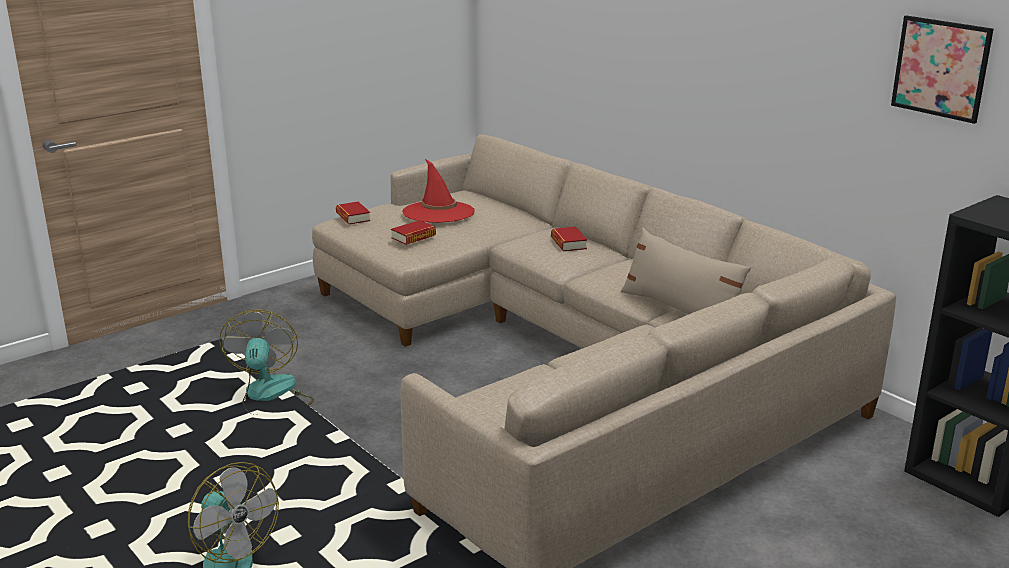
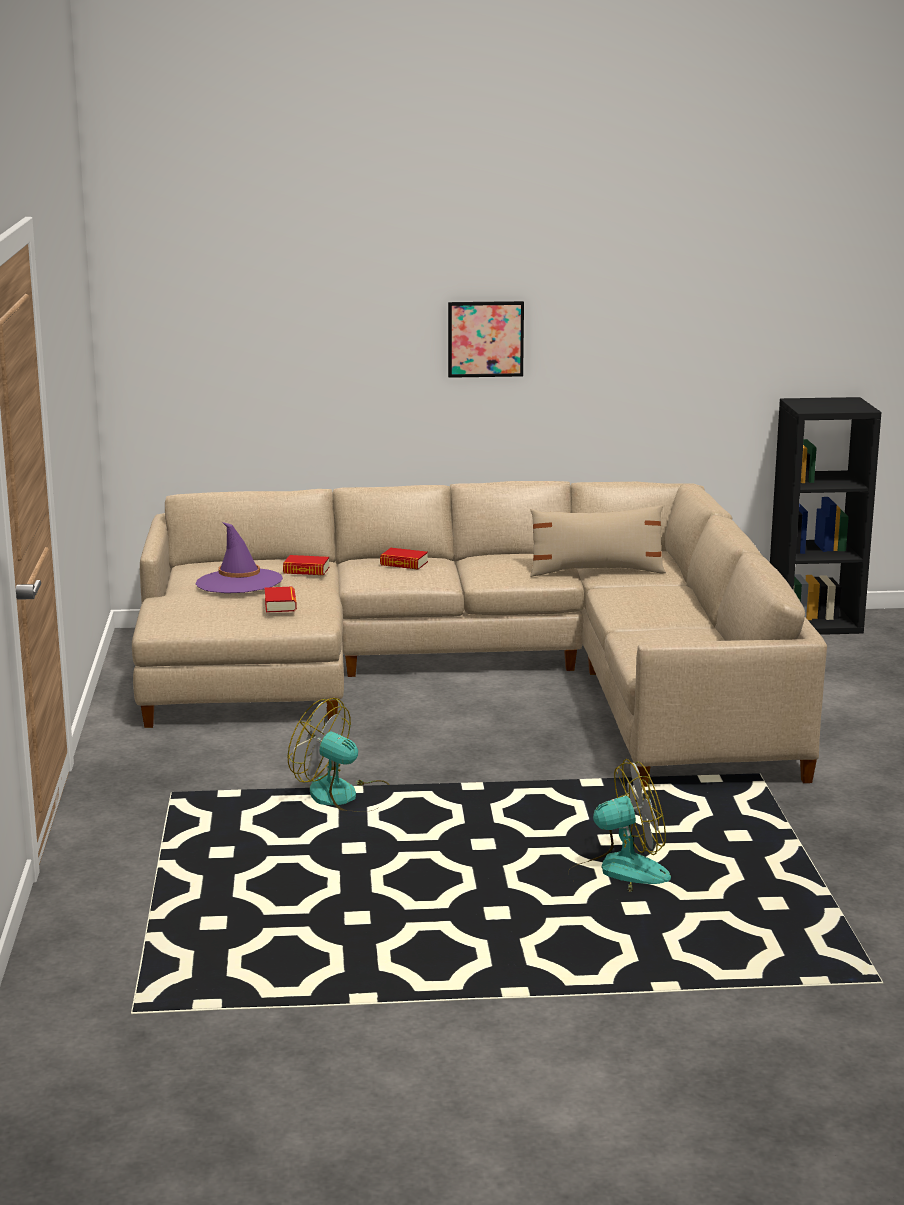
camera: 55 degrees left, 5 degrees down
(353, 217) = (165, 616): book -> book (306, 570)
(438, 212) = (239, 582): red hat -> purple hat
(941, 68) = (719, 310): picture -> picture (485, 339)

